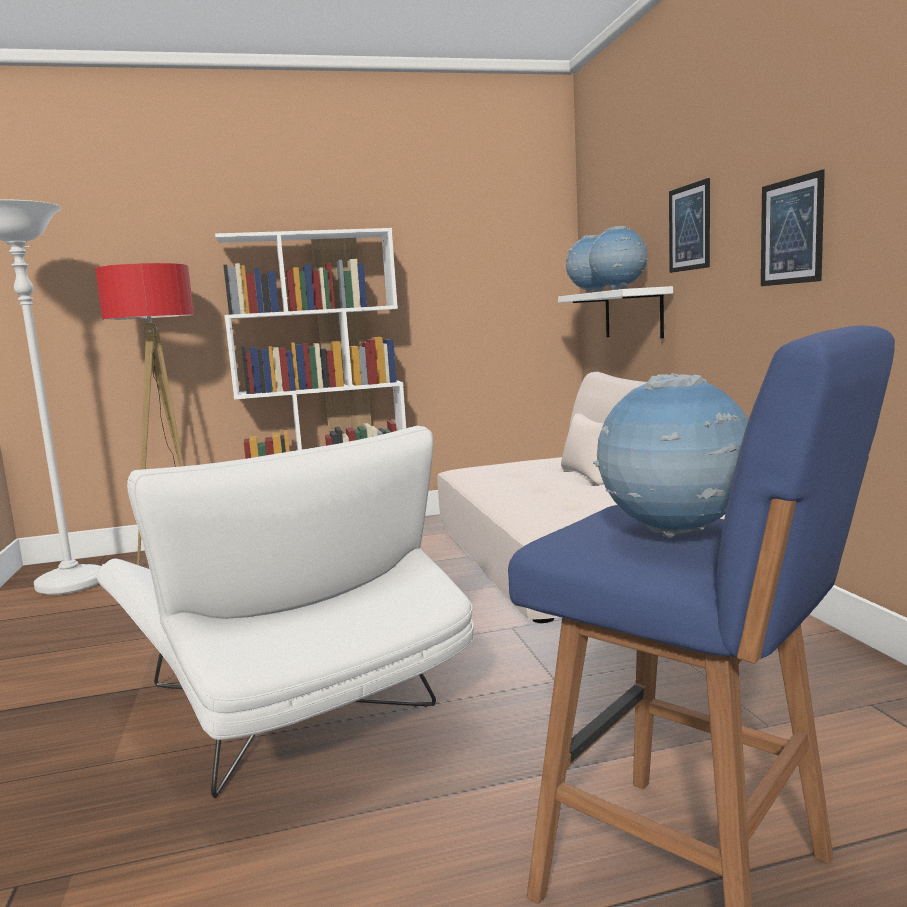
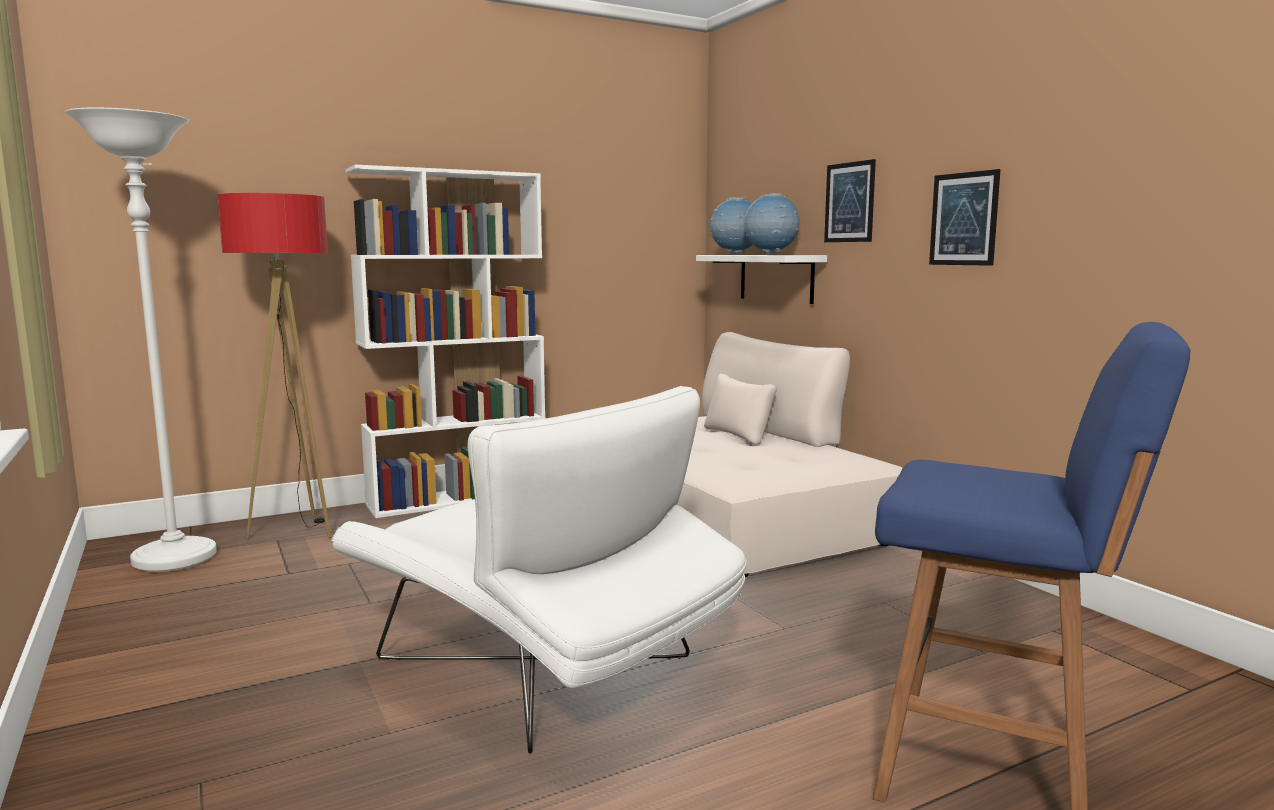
camera: 15 degrees left, 0 degrees up
(675, 536) = (1007, 483): globe -> none

